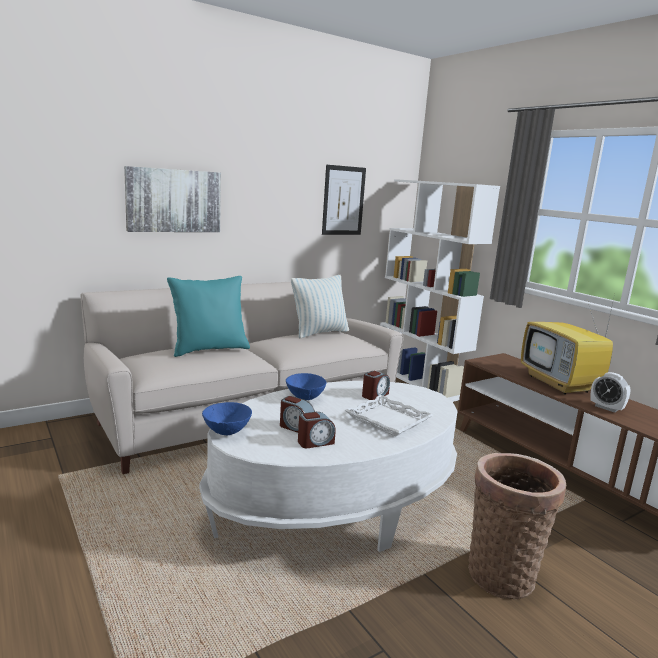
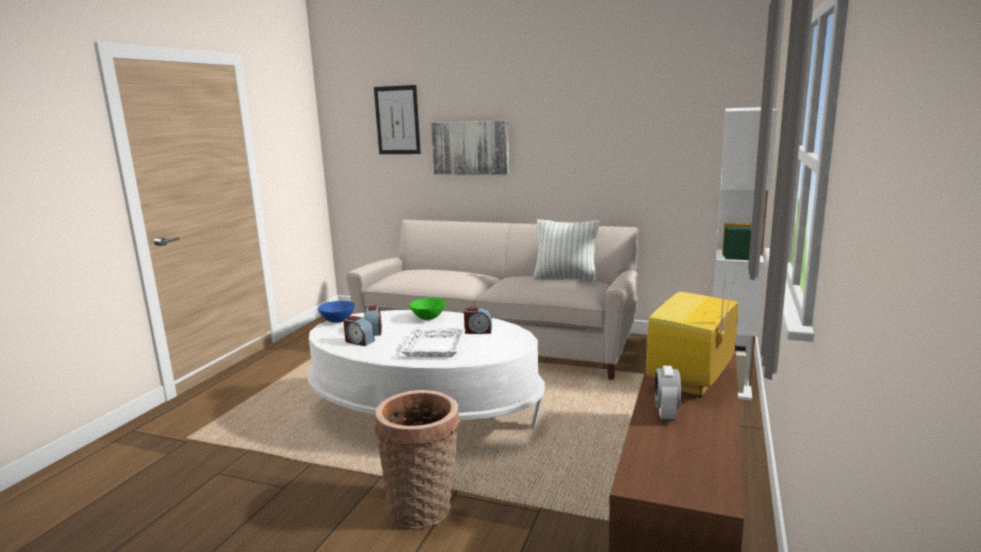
camera: 55 degrees right, 0 degrees up
(209, 349) = (446, 273): turquoise pillow -> none
(304, 398) = (428, 318): blue bowl -> green bowl
(343, 201) = (651, 139): picture -> picture (397, 120)

